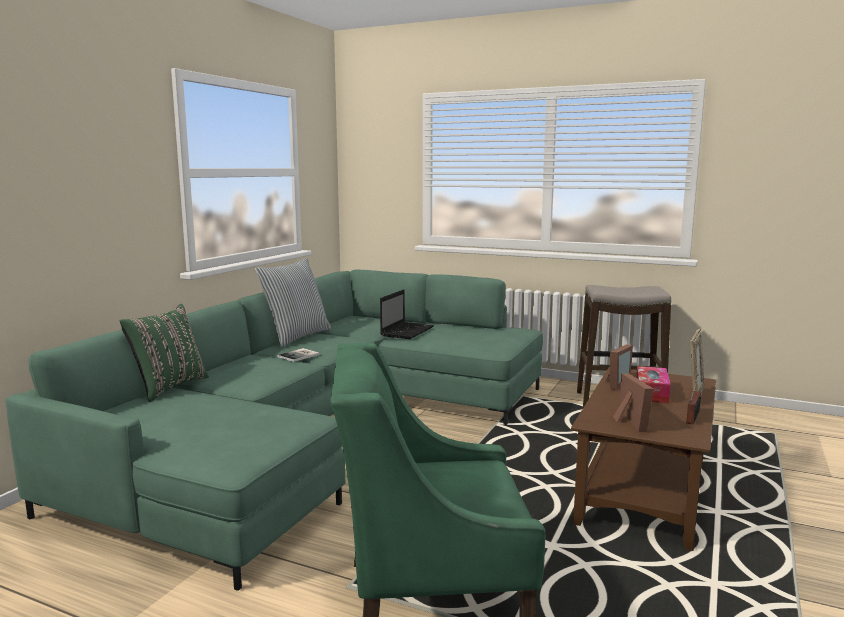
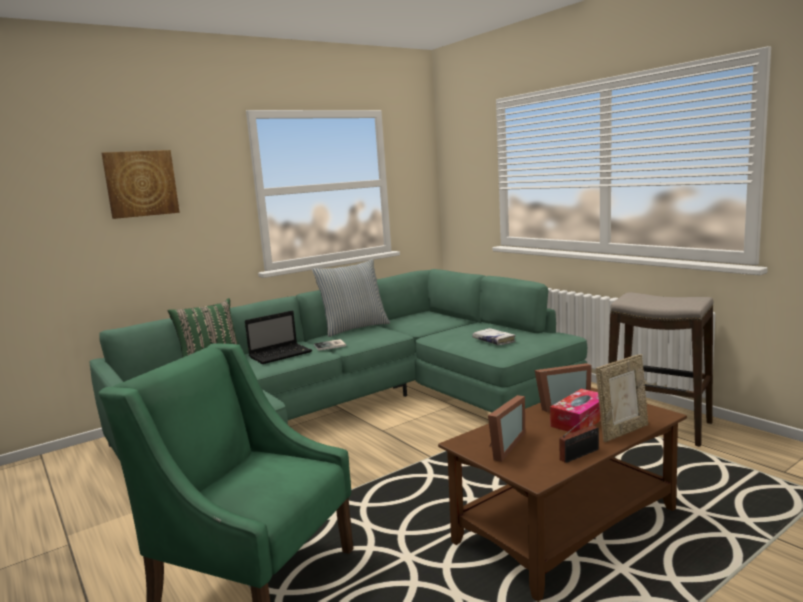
camera: 30 degrees right, 0 degrees up
(56, 149) = (141, 183): none -> picture
(407, 331) = (449, 329): laptop -> laptop (281, 354)
(470, 338) = (493, 341): none -> white book

